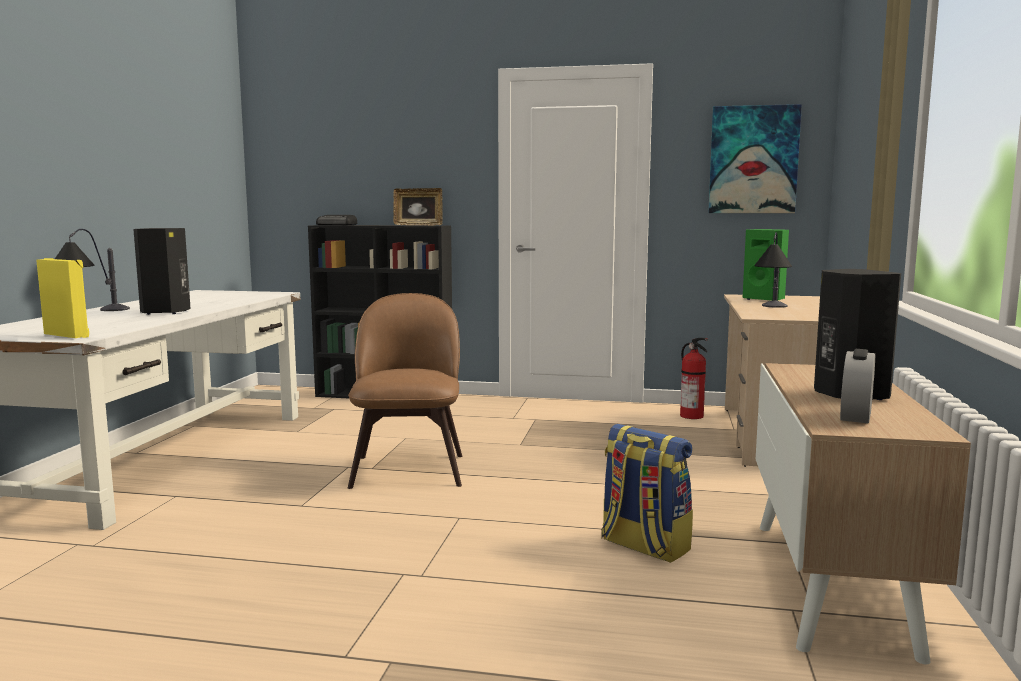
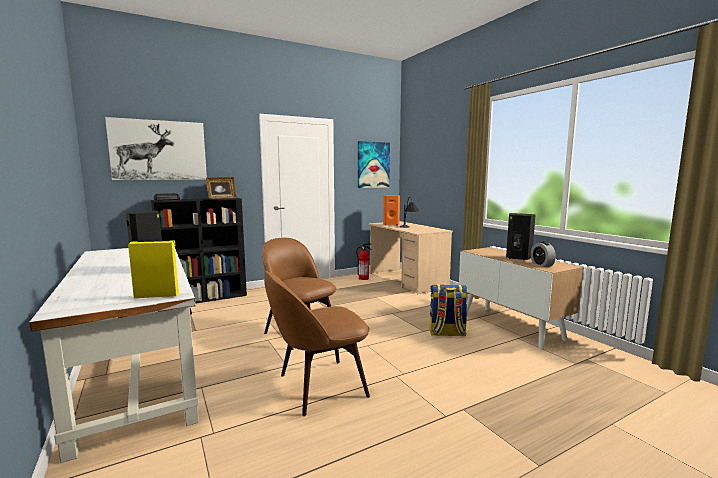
camera: 40 degrees left, 0 degrees up
(91, 312) = (86, 278): table lamp -> none
(280, 544) = (318, 386): none -> brown chair
(338, 145) = (159, 150): none -> picture
(765, 299) = (391, 224): green speaker -> orange speaker

